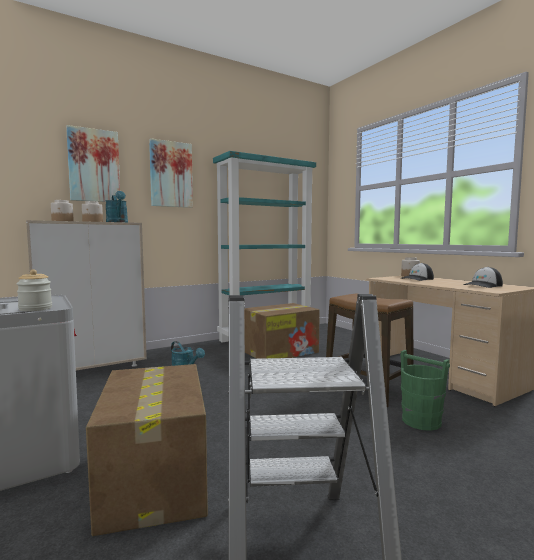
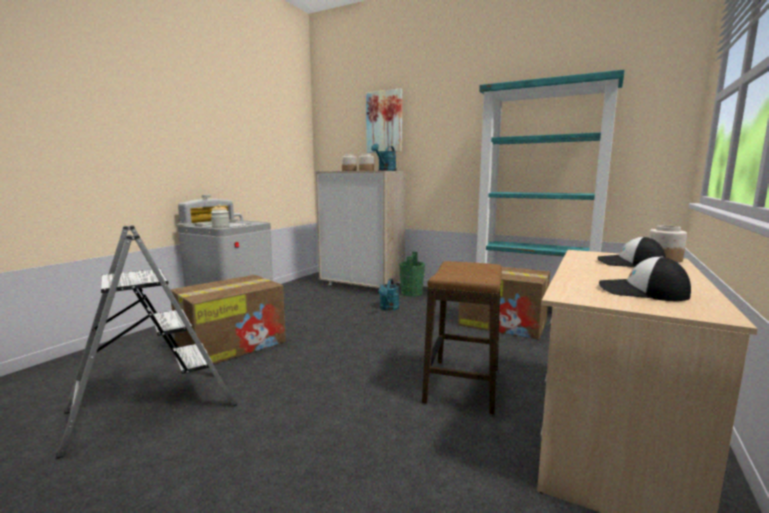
camera: 60 degrees right, 5 degrees up
(171, 174) = (447, 119): picture -> none
(421, 421) = (411, 429): green bucket -> green bucket (411, 293)

